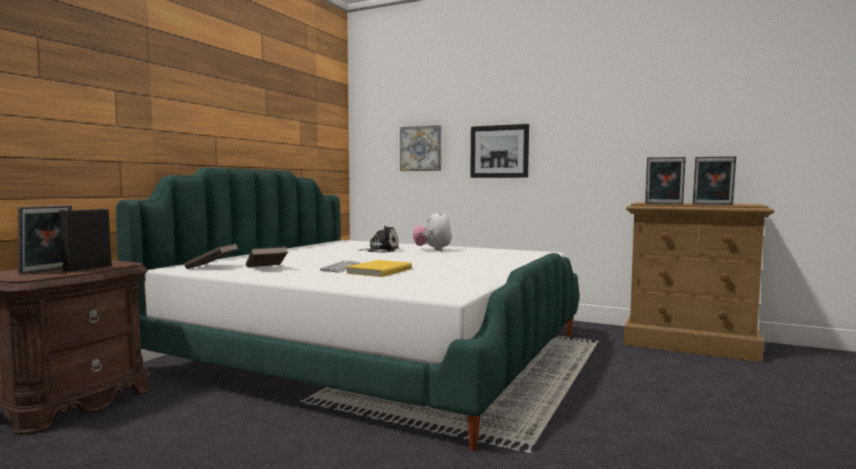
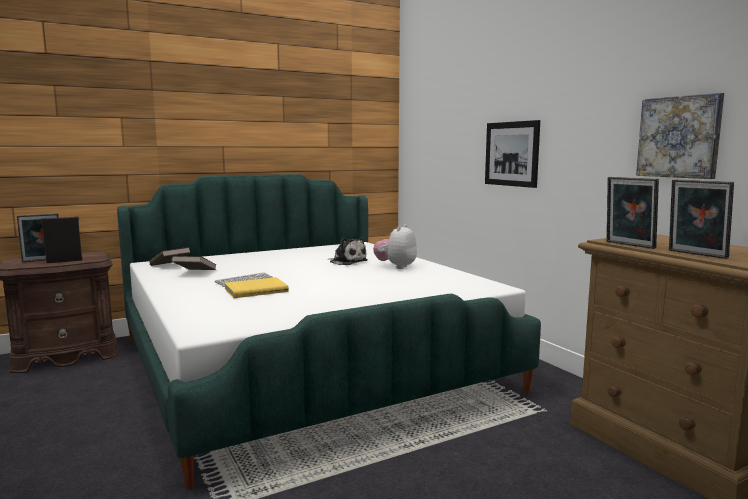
camera: 35 degrees right, 5 degrees up
(421, 148) = (448, 147): picture -> picture (679, 137)

